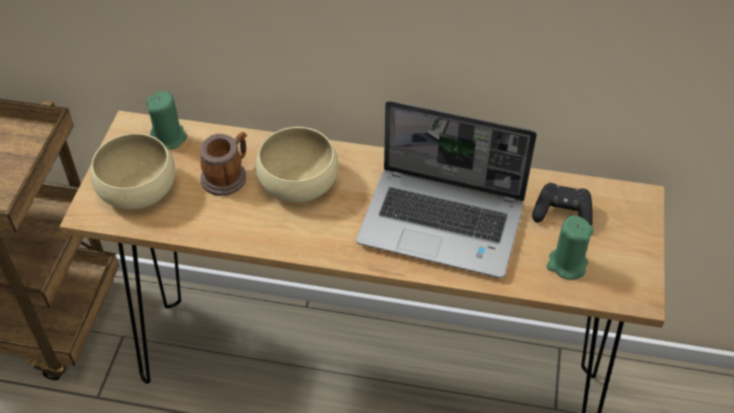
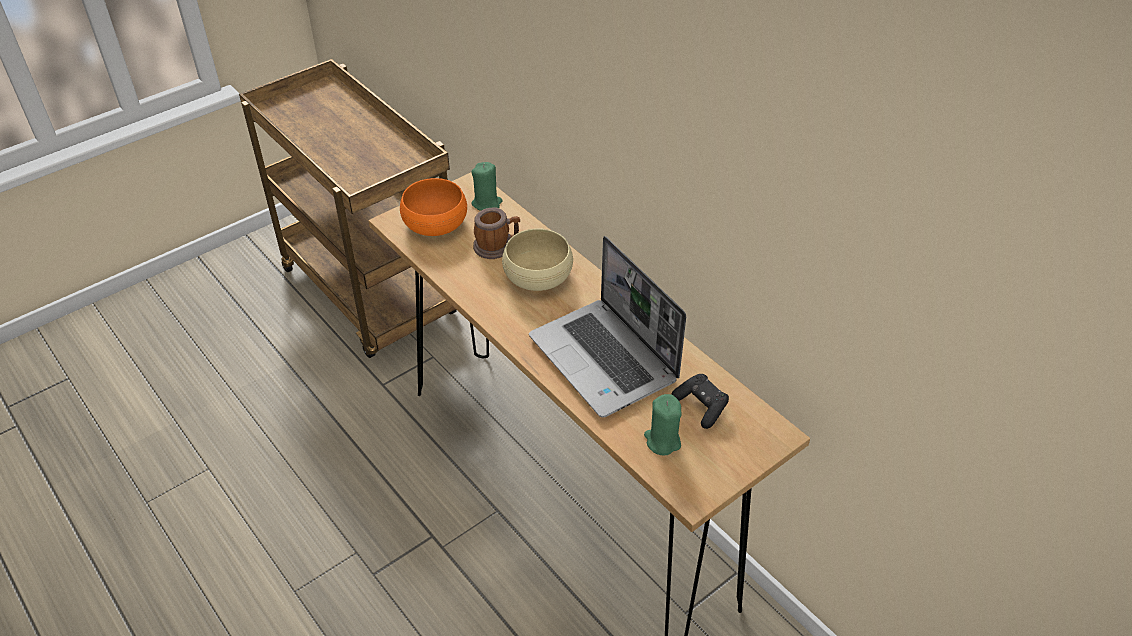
camera: 40 degrees right, 5 degrees down
(137, 188) = (435, 223): beige bowl -> orange bowl

